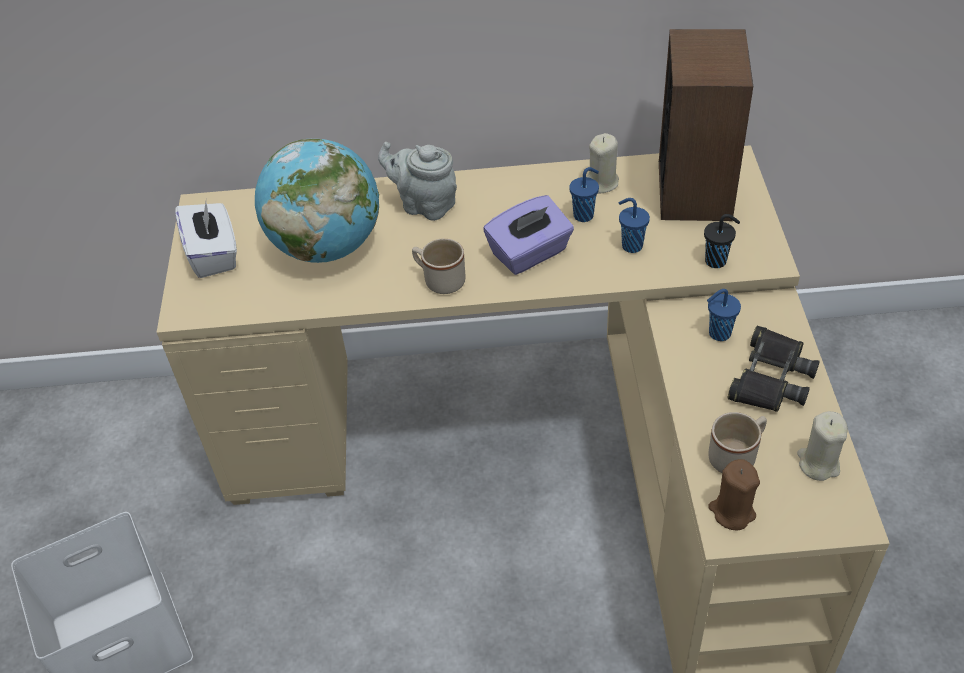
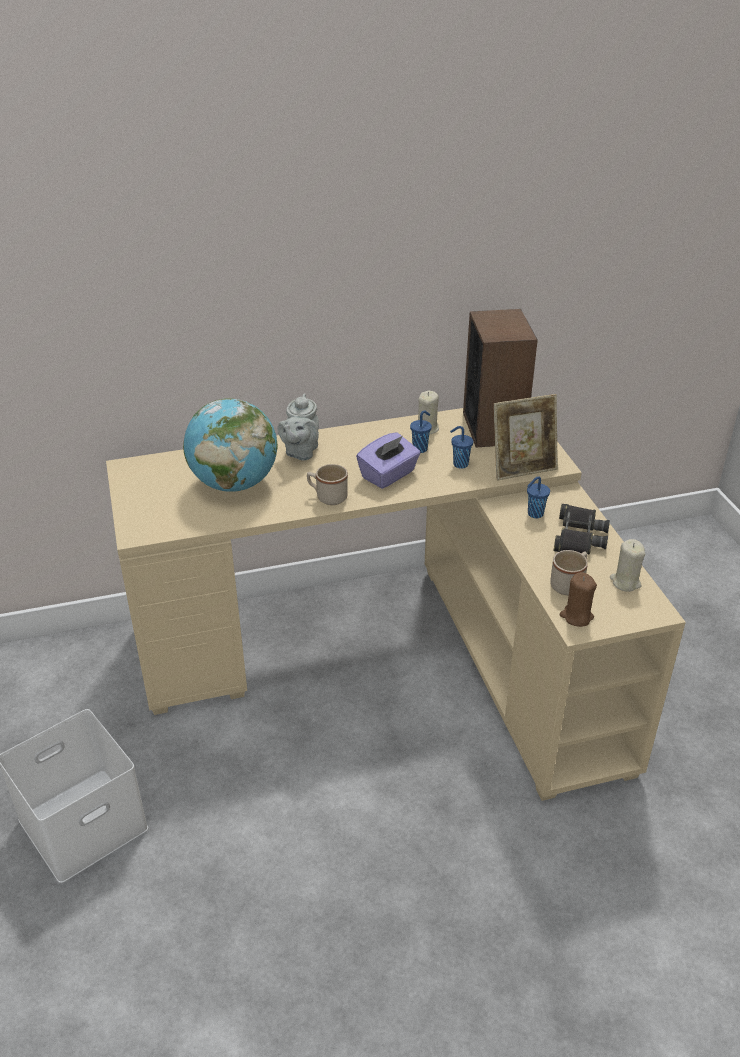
camera: 15 degrees left, 10 degrees down
(214, 254) = (146, 496): white tissue box -> none
(424, 205) = (300, 452): grey teapot -> grey teapot turned 90 degrees counterclockwise
(717, 261) = (522, 468): black cup -> picture frame

